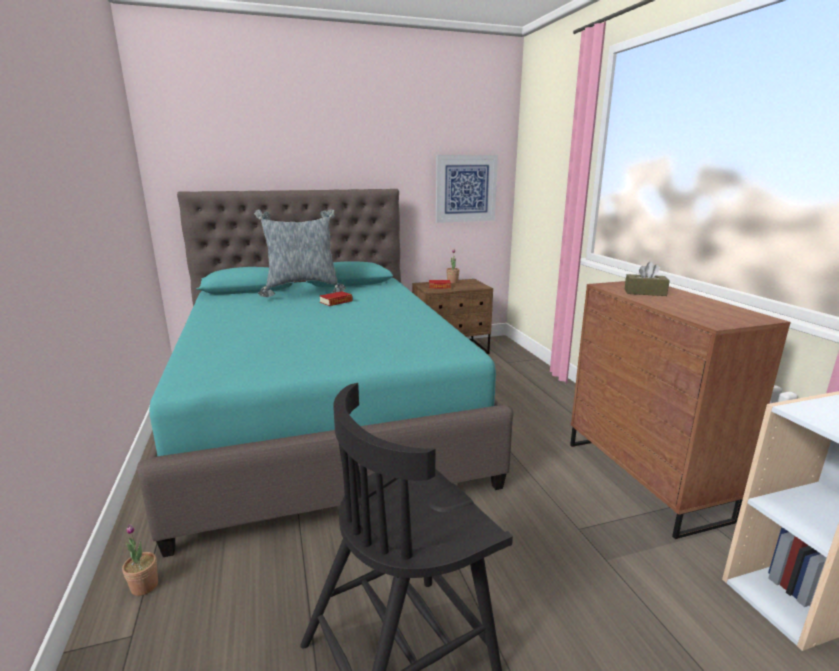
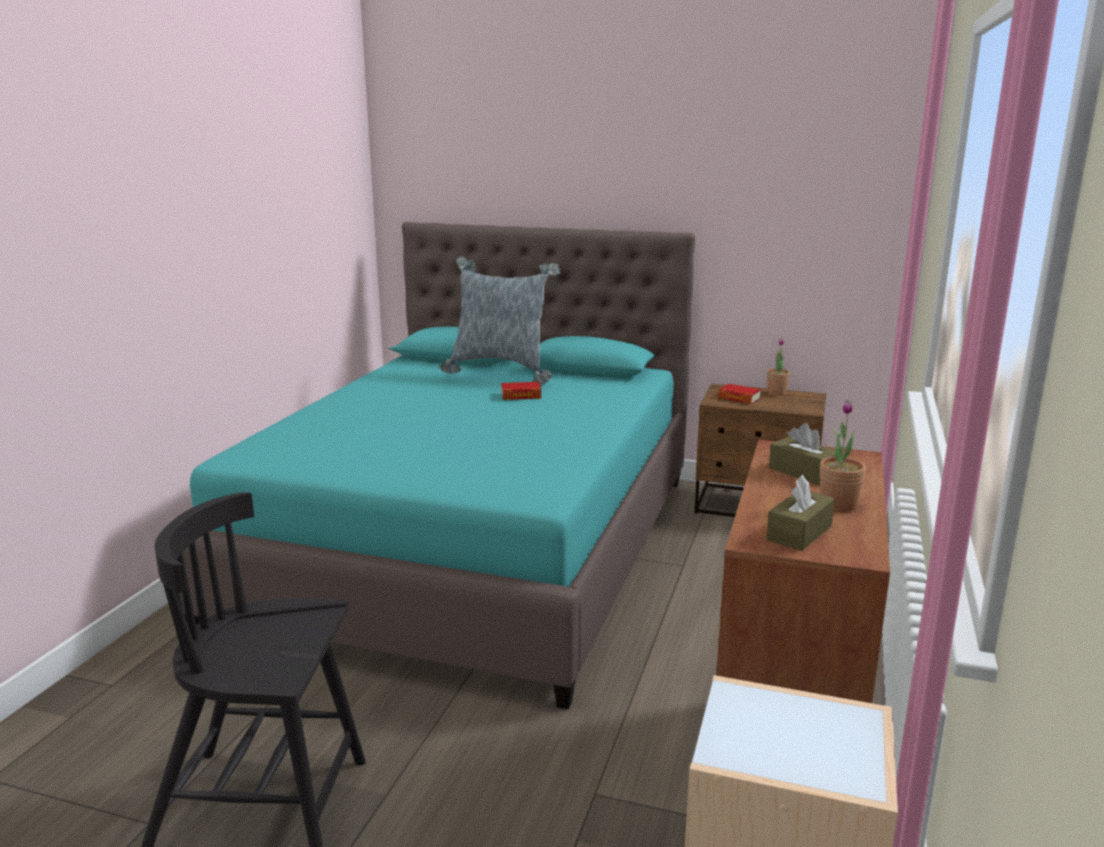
camera: 35 degrees right, 0 degrees up
(144, 586) = (155, 651): potted plant -> potted plant (838, 505)
(466, 188) = (822, 238): picture -> none
(719, 316) = (799, 533): none -> brown tissue box

